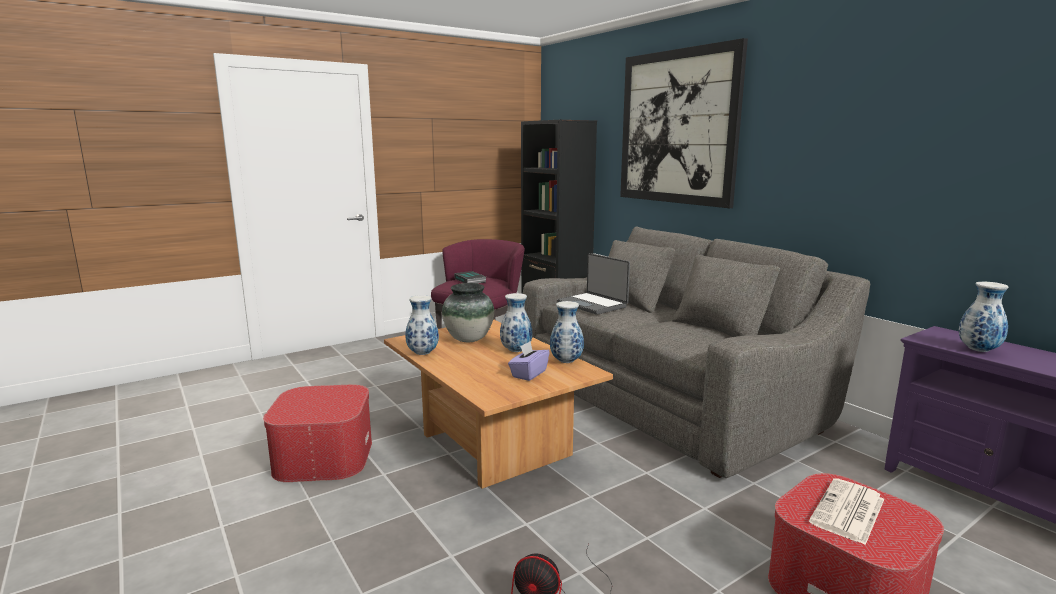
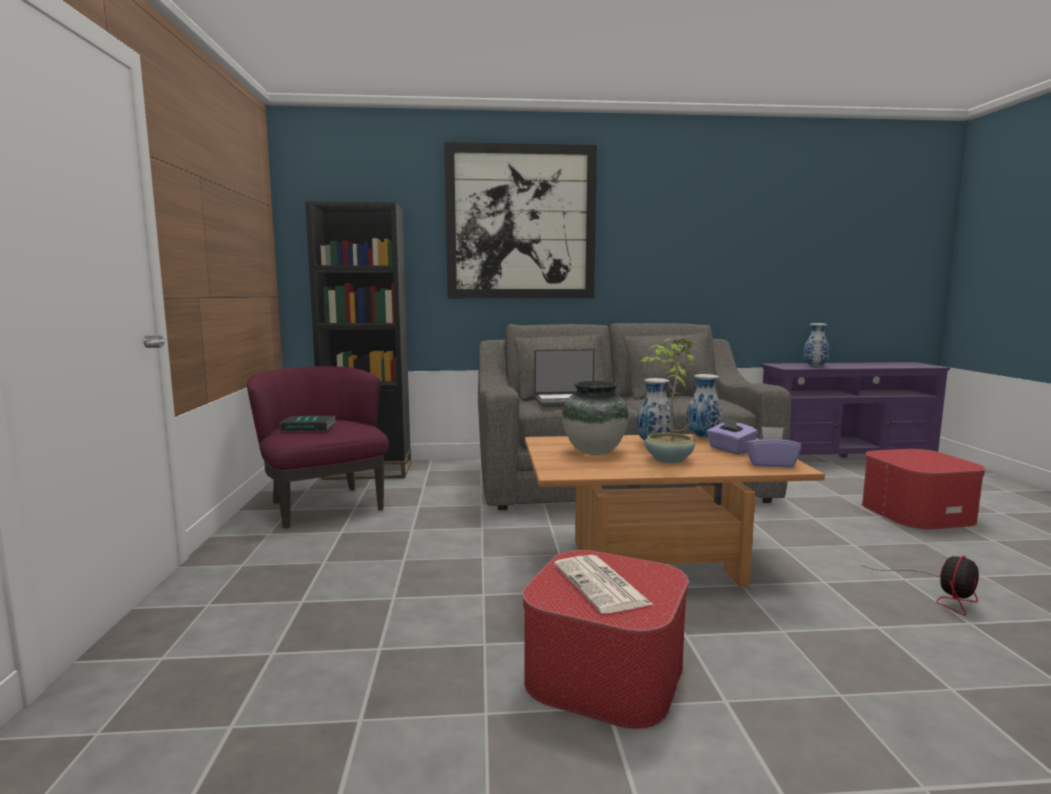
camera: 60 degrees left, 5 degrees down
(423, 353) = (626, 471): vase -> none
(470, 359) = (667, 459): none -> potted plant
(494, 390) = (771, 464): none -> purple tissue box
(848, 512) = (919, 460): newspaper -> newspaper (602, 585)

